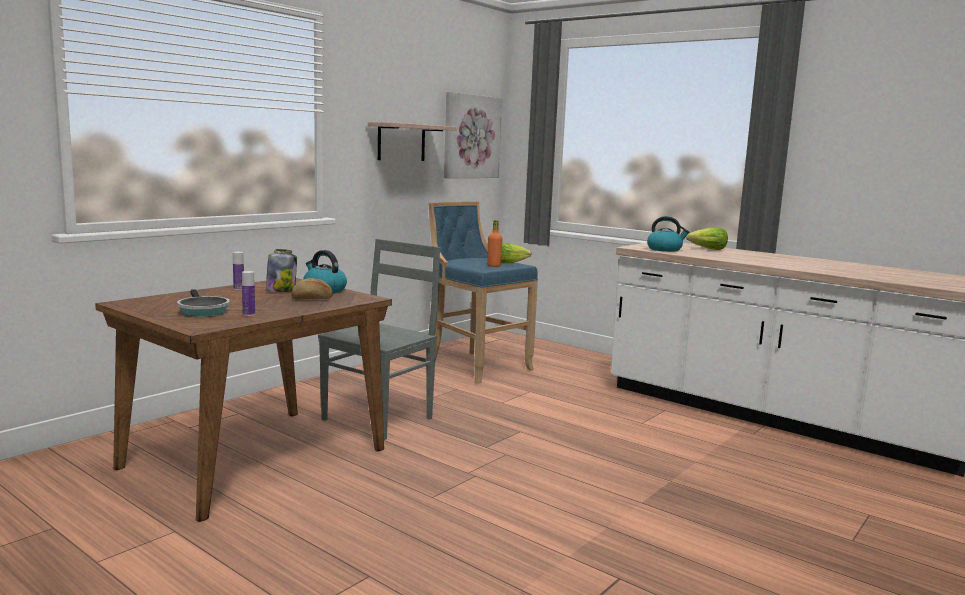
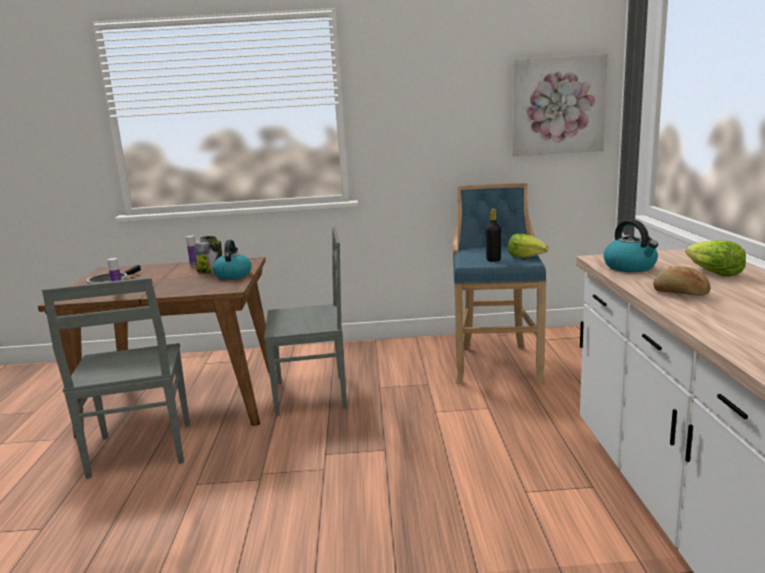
camera: 50 degrees right, 5 degrees up
(312, 299) = (195, 283): bread -> bread (680, 293)
(316, 501) = (140, 451): none -> grey chair
(401, 142) = (447, 122): shelf -> none
(494, 266) = (493, 260): orange bottle -> black bottle

